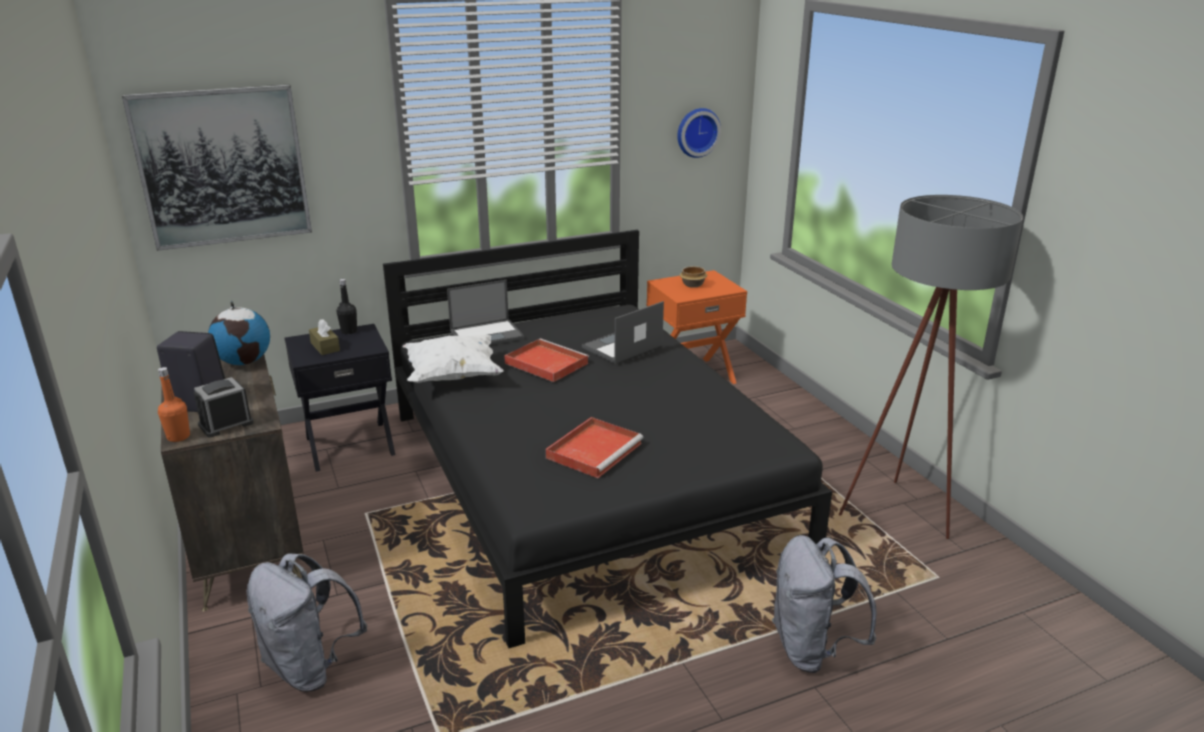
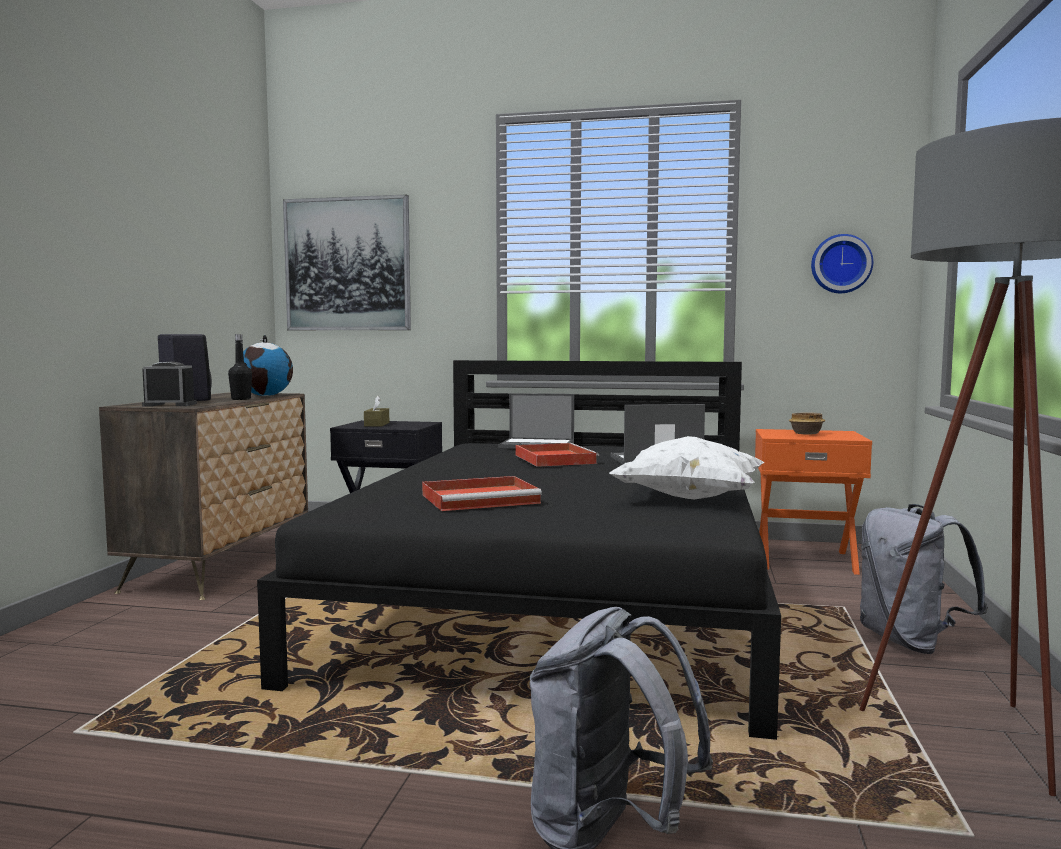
camera: 35 degrees right, 20 degrees down
(178, 437) = (127, 405): orange bottle -> none
(311, 667) = (103, 646): grey backpack -> grey backpack (910, 642)
(349, 331) = (413, 422): black bottle -> black bottle (241, 399)
(453, 376) = (455, 456): white pillow -> white pillow (688, 499)

